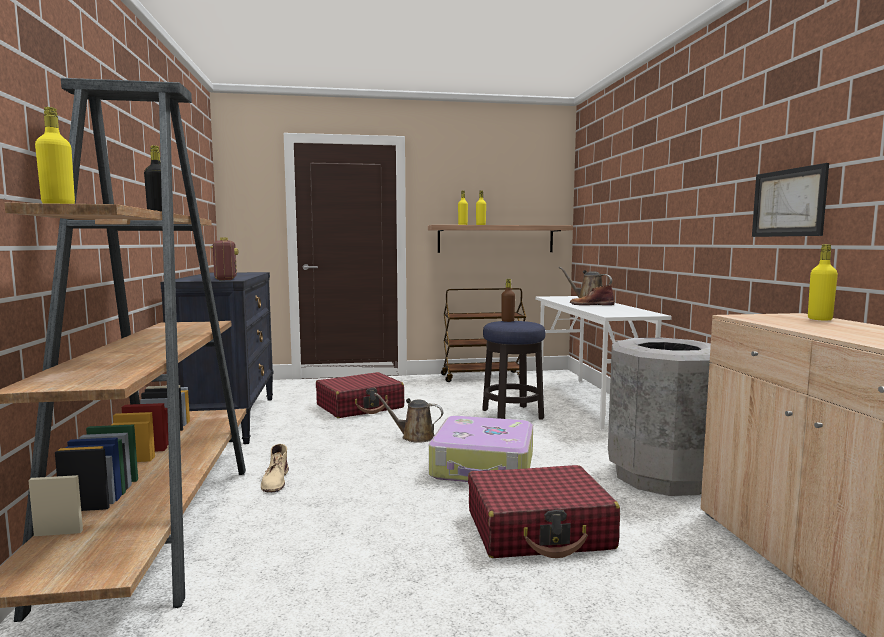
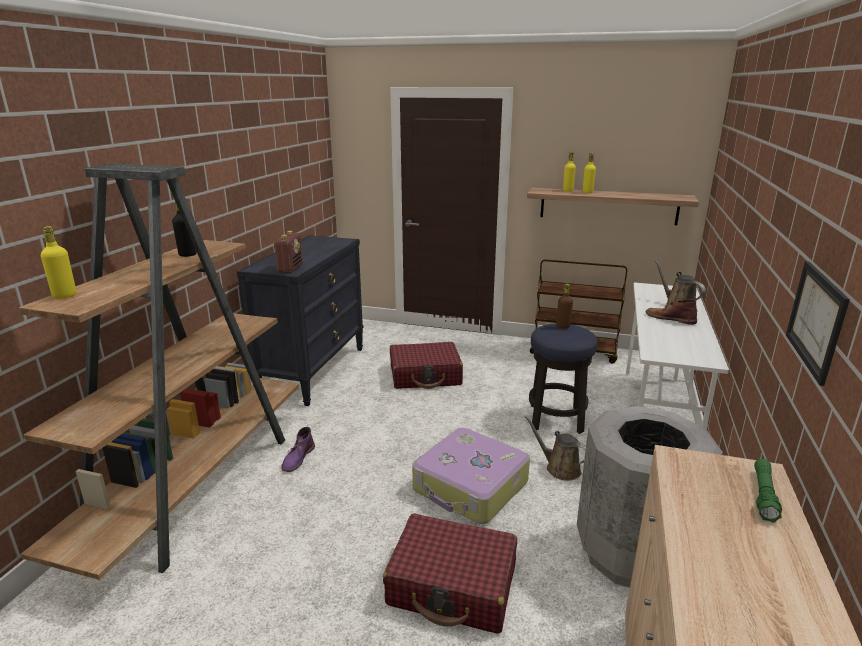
camera: 25 degrees right, 15 degrees up
(275, 481) = (298, 458): beige boot -> purple boot
(414, 437) = (441, 430): brown watering can -> brown watering can (559, 468)
(819, 319) = (764, 495): yellow bottle -> green flashlight

